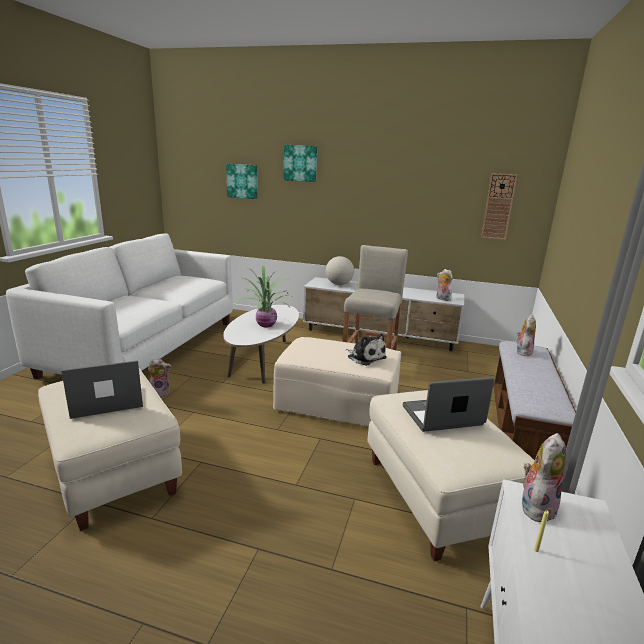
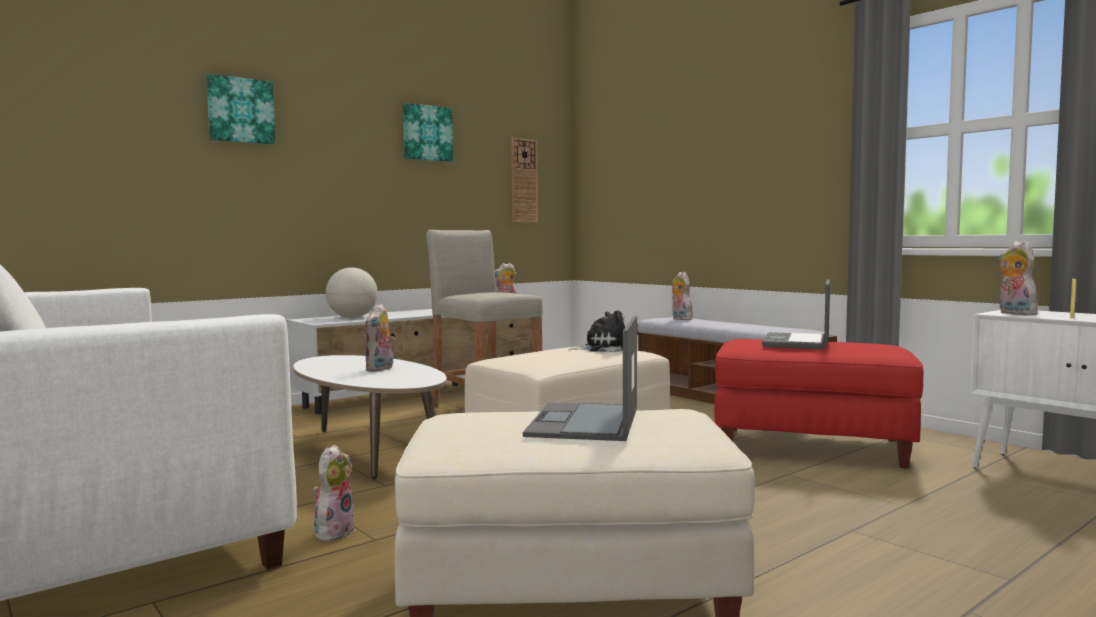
camera: 55 degrees left, 15 degrees down
(242, 181) = (107, 140): picture -> picture (427, 133)
(266, 324) = (380, 369): potted plant -> plush toy
(438, 497) = (811, 446): beige ottoman -> red ottoman

